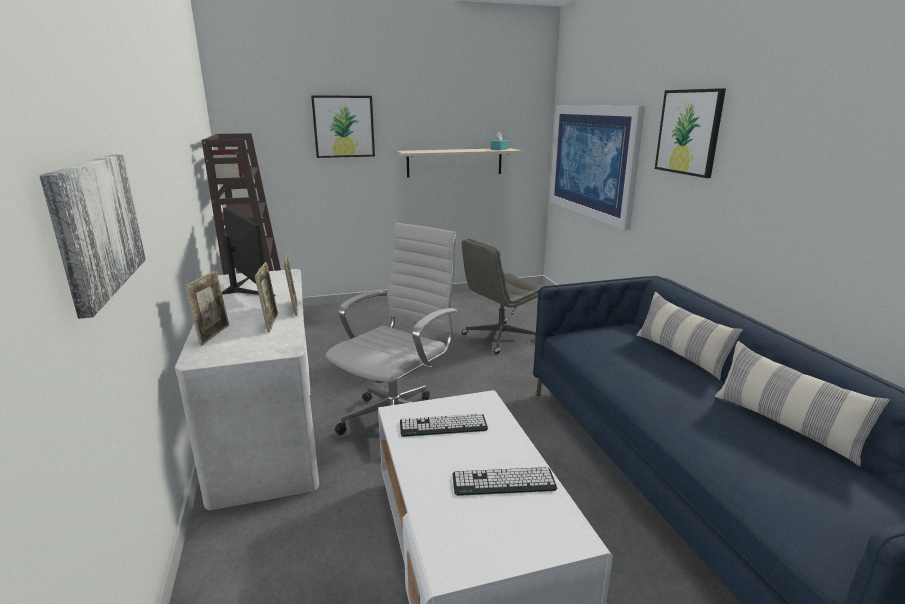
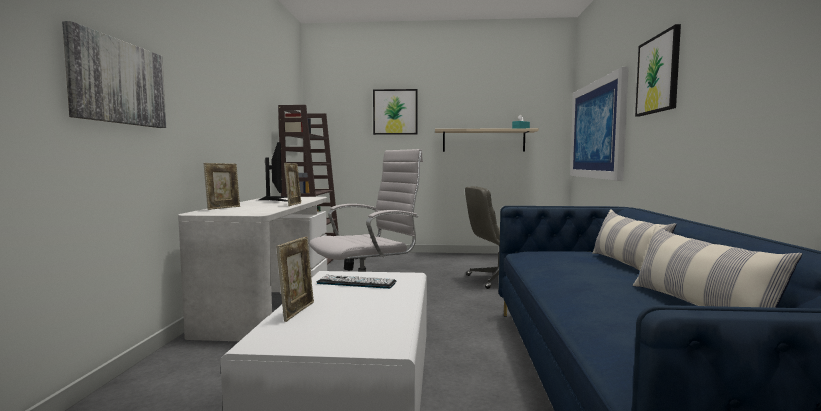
camera: 20 degrees right, 15 degrees down
(270, 323) = (267, 207): picture frame -> picture frame (297, 311)
(503, 482) = (366, 312): keyboard -> none

